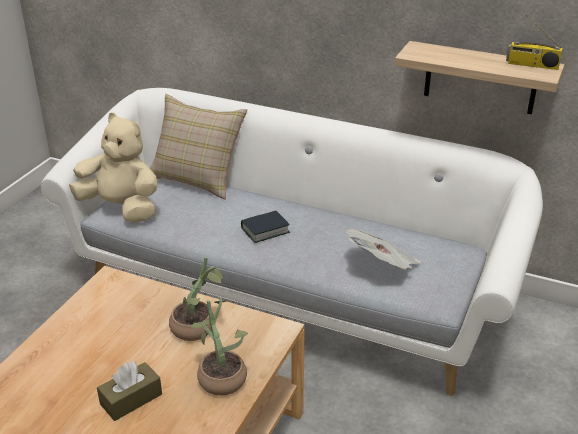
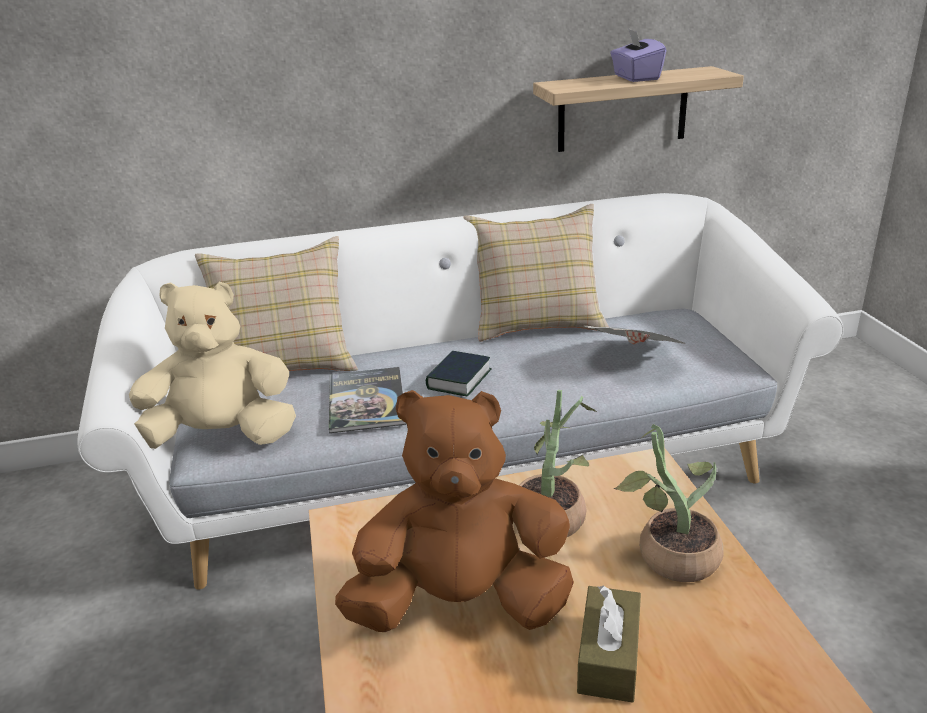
camera: 35 degrees left, 5 degrees down
(108, 342) = (462, 603): none -> brown plush toy
(204, 220) = (366, 401): none -> book
(363, 213) = (537, 322): none -> beige pillow
(478, 59) = (635, 78): none -> purple tissue box
(532, 65) = (690, 71): radio -> none

